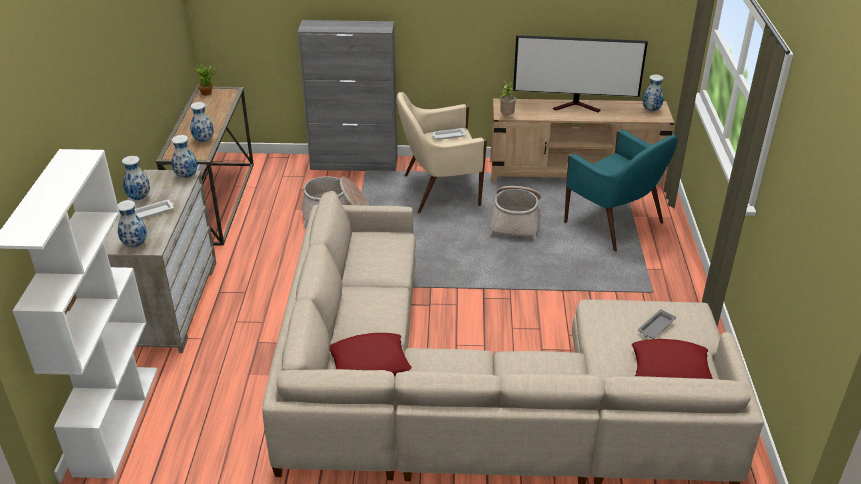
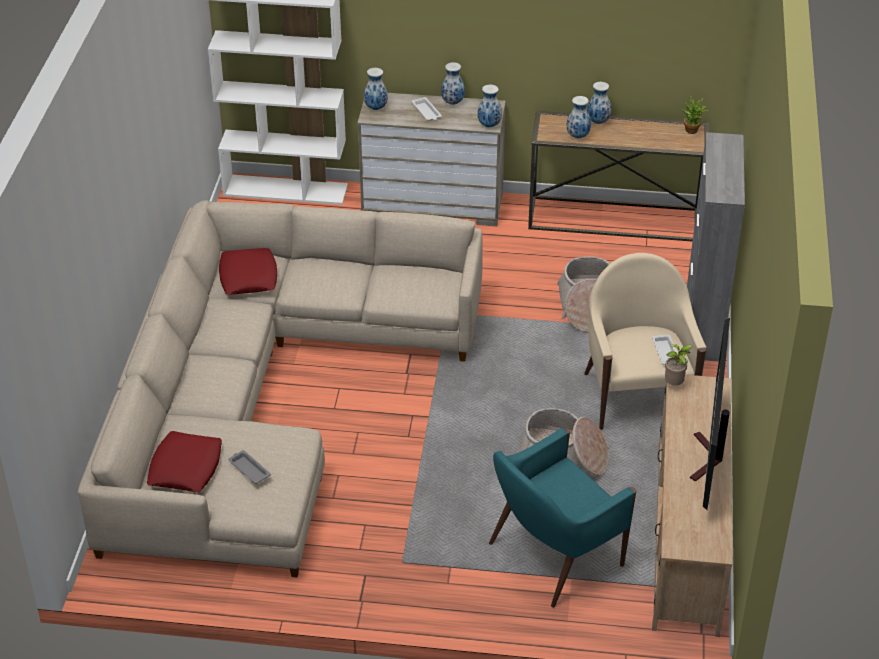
camera: 95 degrees right, 5 degrees up
(650, 109) = (701, 539): vase -> vase (598, 121)

